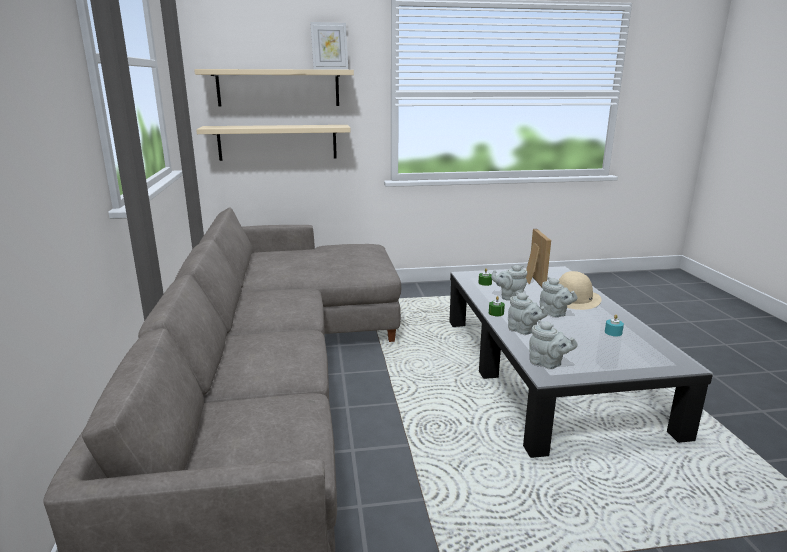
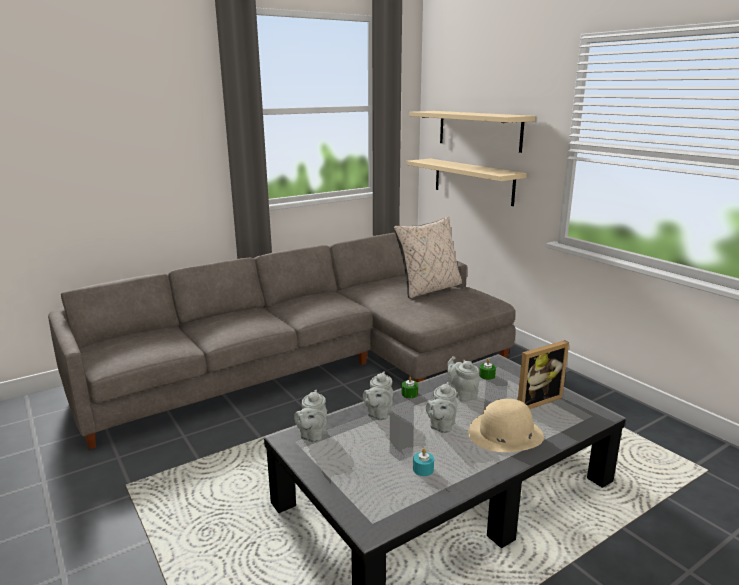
camera: 65 degrees right, 0 degrees up
(313, 255) = (429, 289): none -> beige pillow
(330, 69) = (513, 114): picture frame -> none

